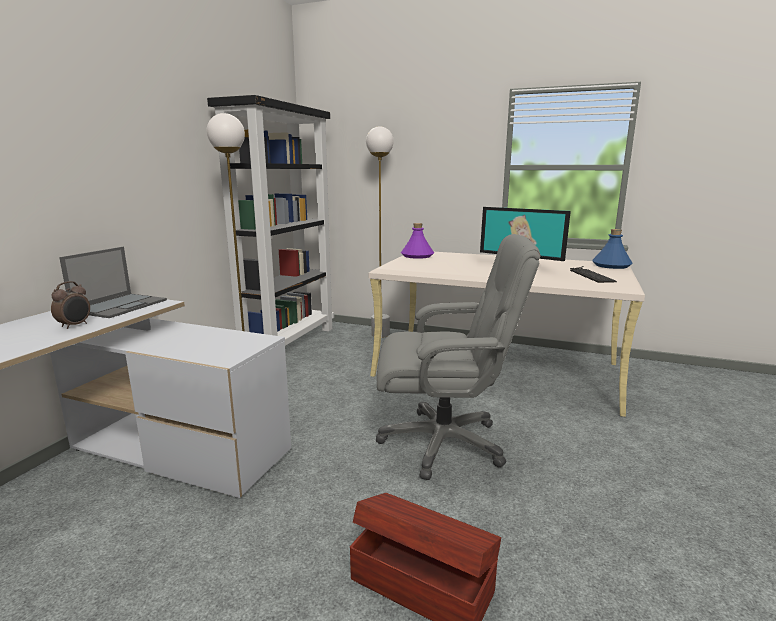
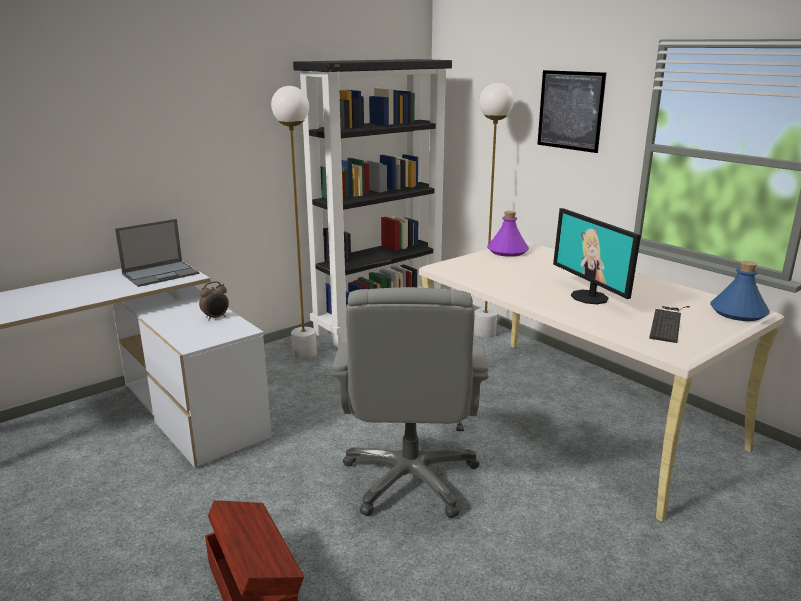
camera: 30 degrees right, 5 degrees up
(75, 325) = (109, 290): alarm clock -> alarm clock (216, 317)
(438, 147) = (570, 110): none -> picture
(444, 443) = (410, 479): grey office chair -> grey office chair turned 60 degrees clockwise

